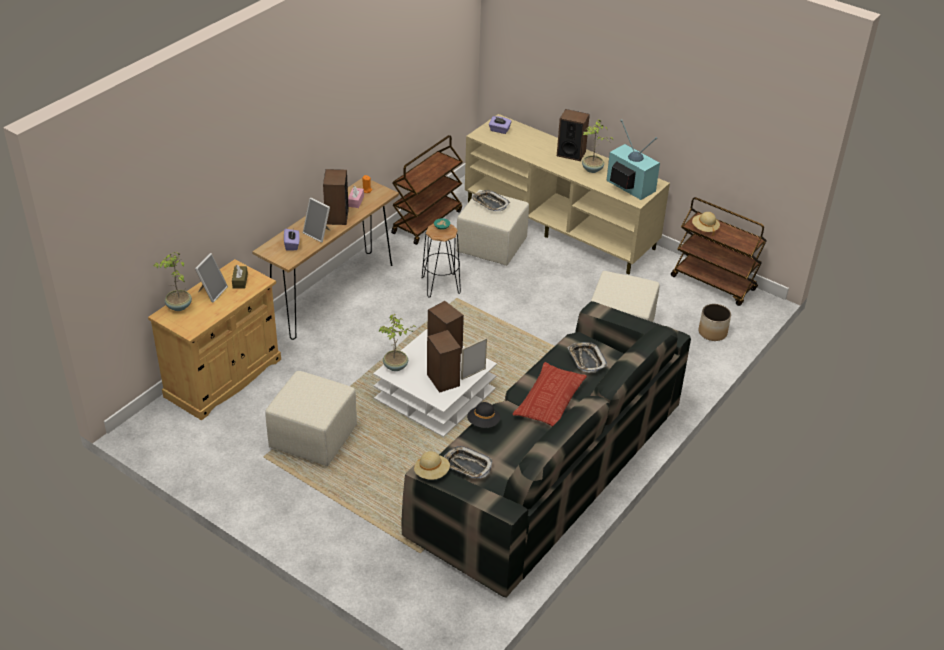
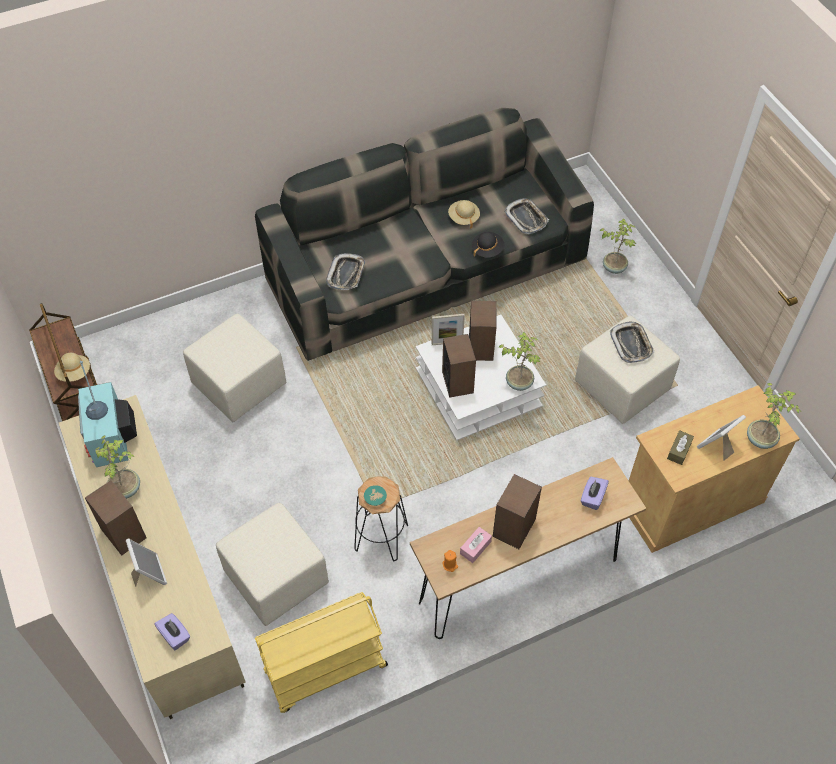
camera: 150 degrees left, 15 degrees up
(318, 234) = (551, 504): picture frame -> picture frame (149, 573)
(370, 545) = (614, 267): none -> potted plant
(427, 221) = (325, 670): brown cart -> yellow cart
(432, 473) = (571, 191): beige hat -> beige hat (463, 218)
(490, 203) = (268, 556): tray -> tray (631, 344)
(549, 400) = (412, 249): pillow -> none
(712, 332) = (150, 344): planter -> none

